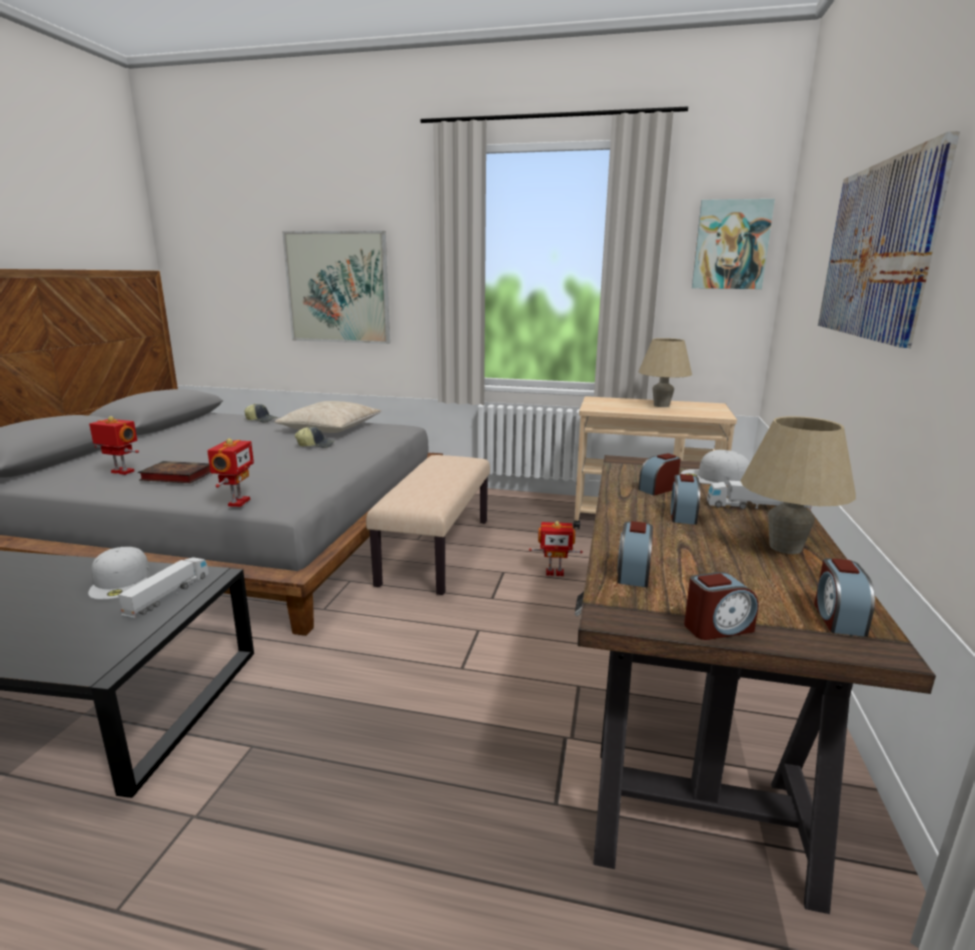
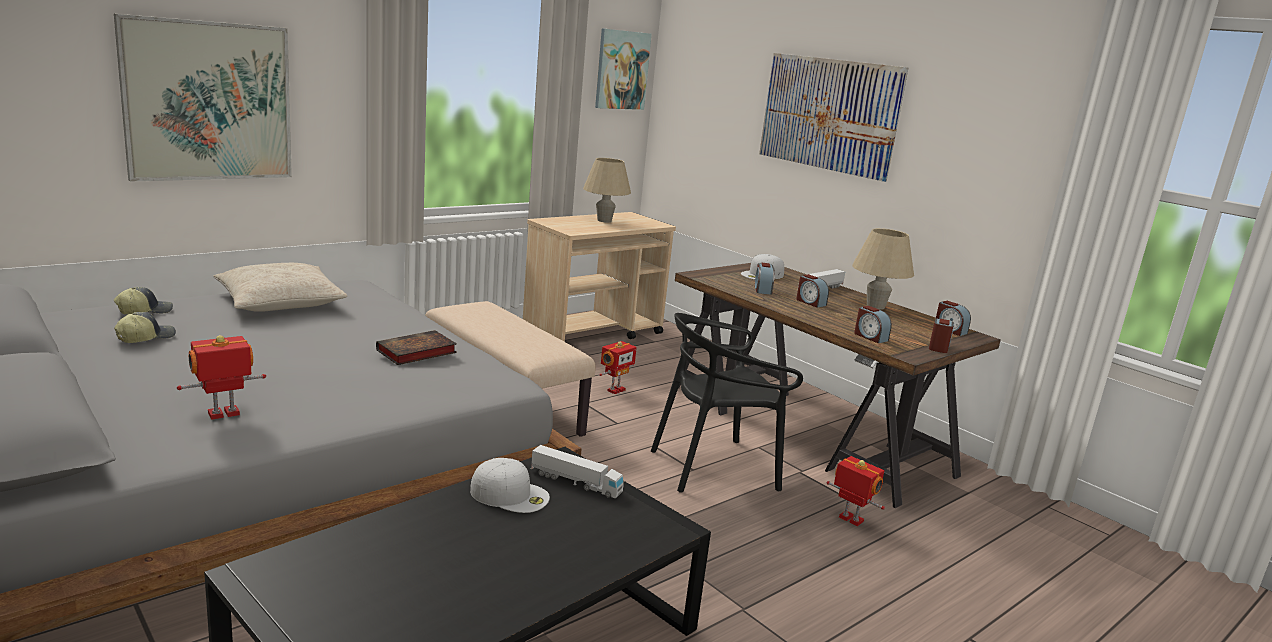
camera: 55 degrees left, 0 degrees up
(168, 595) = (575, 482): toy truck -> toy truck turned 150 degrees clockwise
(175, 476) = (322, 395): book -> book (415, 352)
(237, 502) = (473, 393): toy robot -> toy robot (850, 520)
(316, 445) = (338, 324): cap -> cap (145, 337)
(484, 678) = (714, 468): none -> black chair

